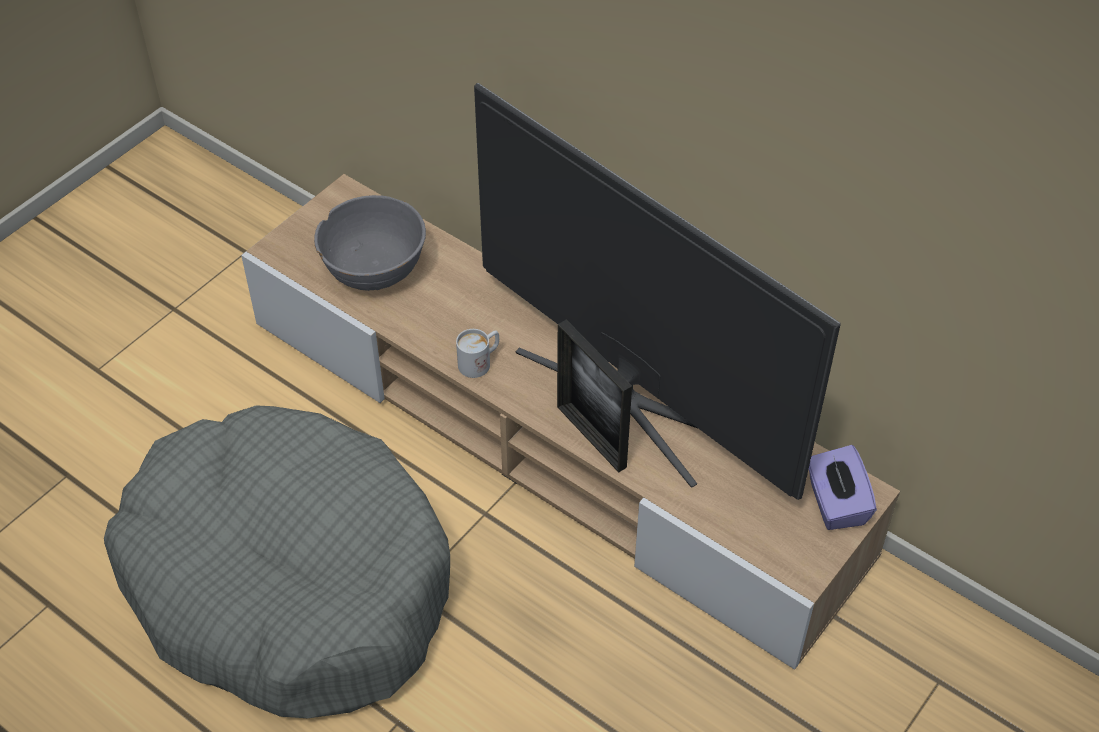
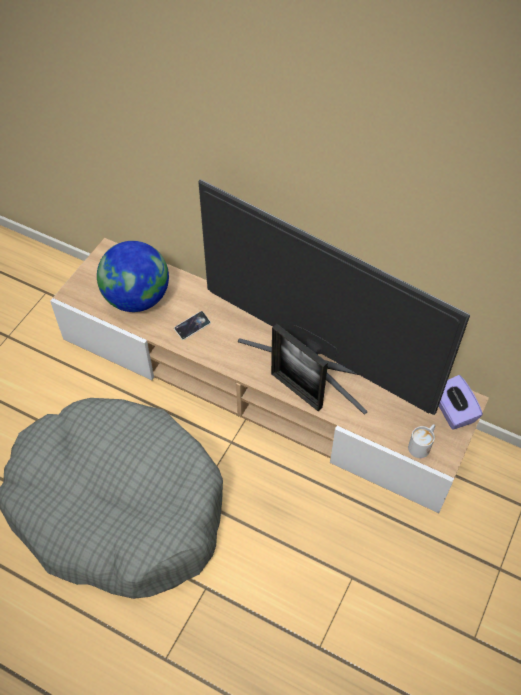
camera: 10 degrees left, 5 degrees up
(374, 269) = (137, 298): grey bowl -> globe
(450, 321) = (192, 327): none -> phone
(480, 362) = (217, 351): white mug -> white mug (422, 445)

